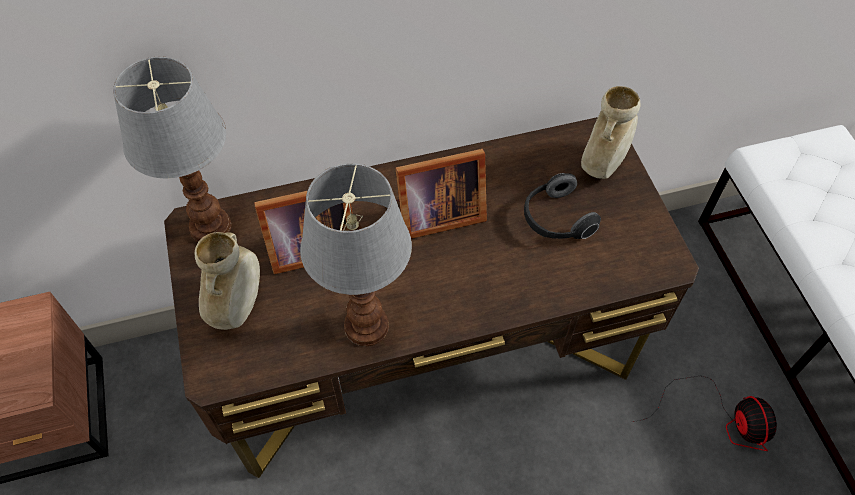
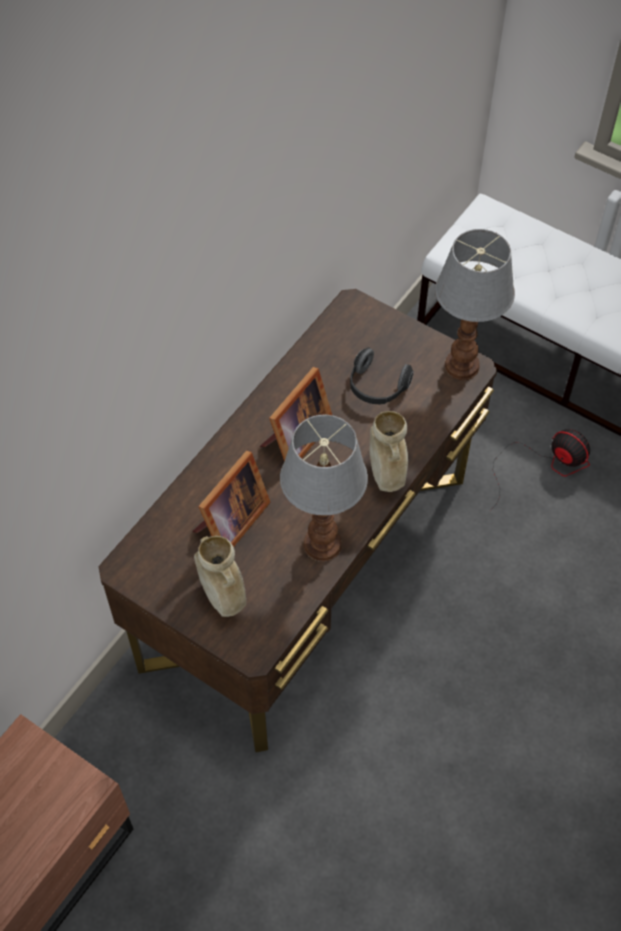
camera: 40 degrees left, 0 degrees up
(211, 227) = (143, 559): table lamp -> table lamp (463, 366)
(603, 165) = (373, 328): beige vase -> beige vase (386, 475)

